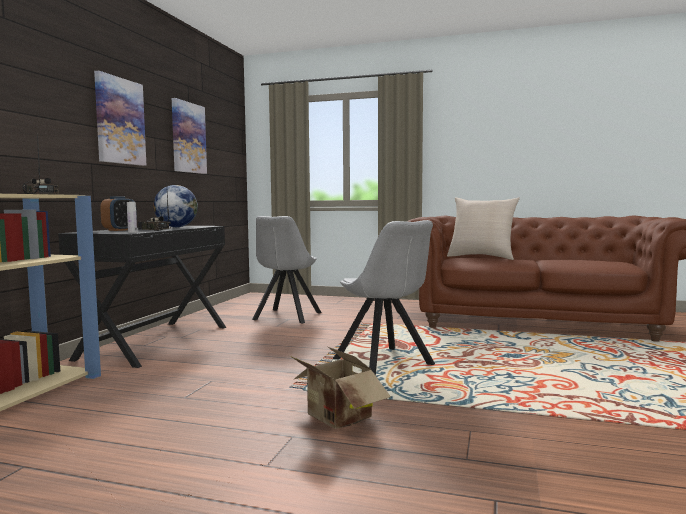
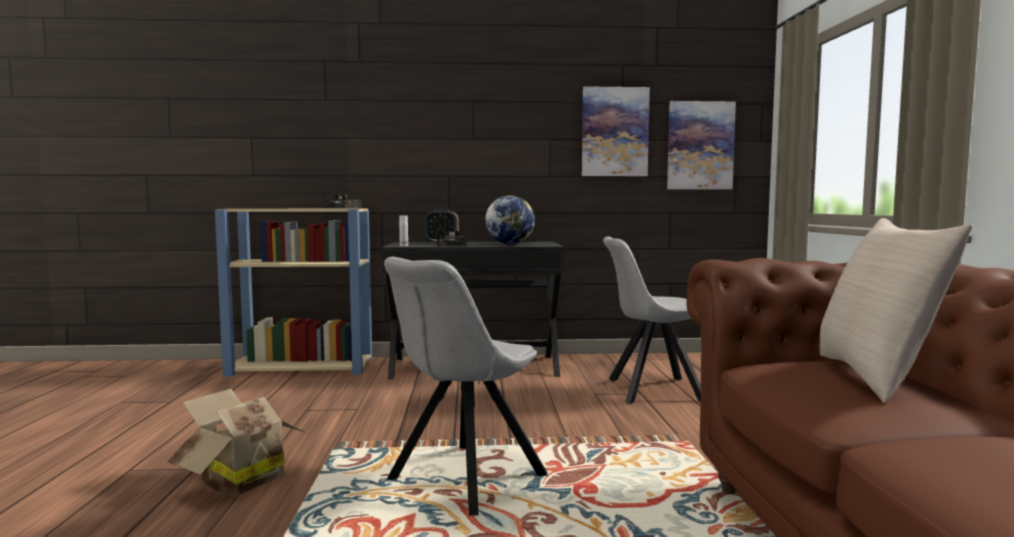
camera: 70 degrees right, 0 degrees up
(119, 121) = (489, 128): picture -> picture (700, 146)

